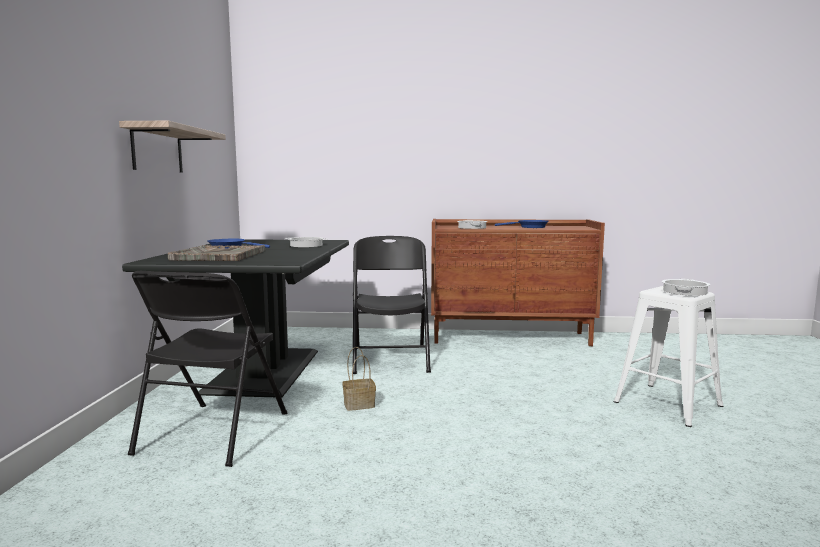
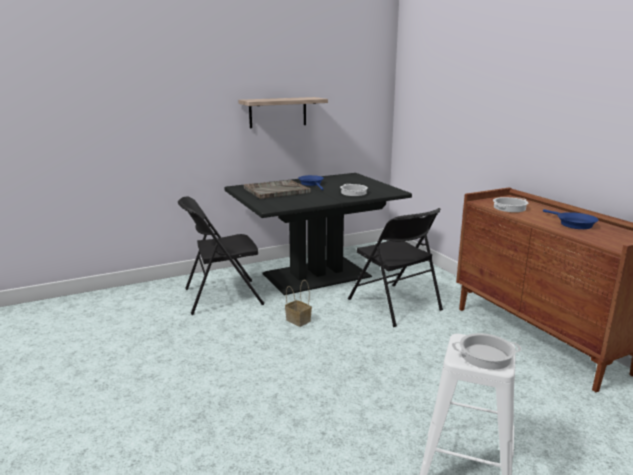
camera: 60 degrees right, 10 degrees up
(391, 359) = (394, 304): black chair -> black chair turned 90 degrees clockwise

